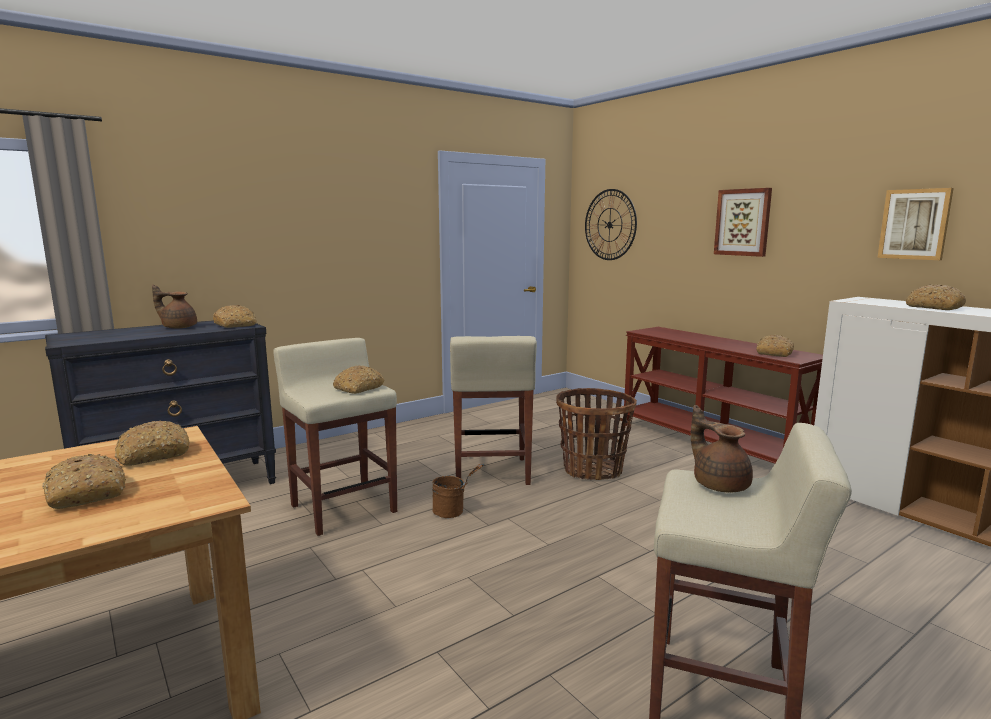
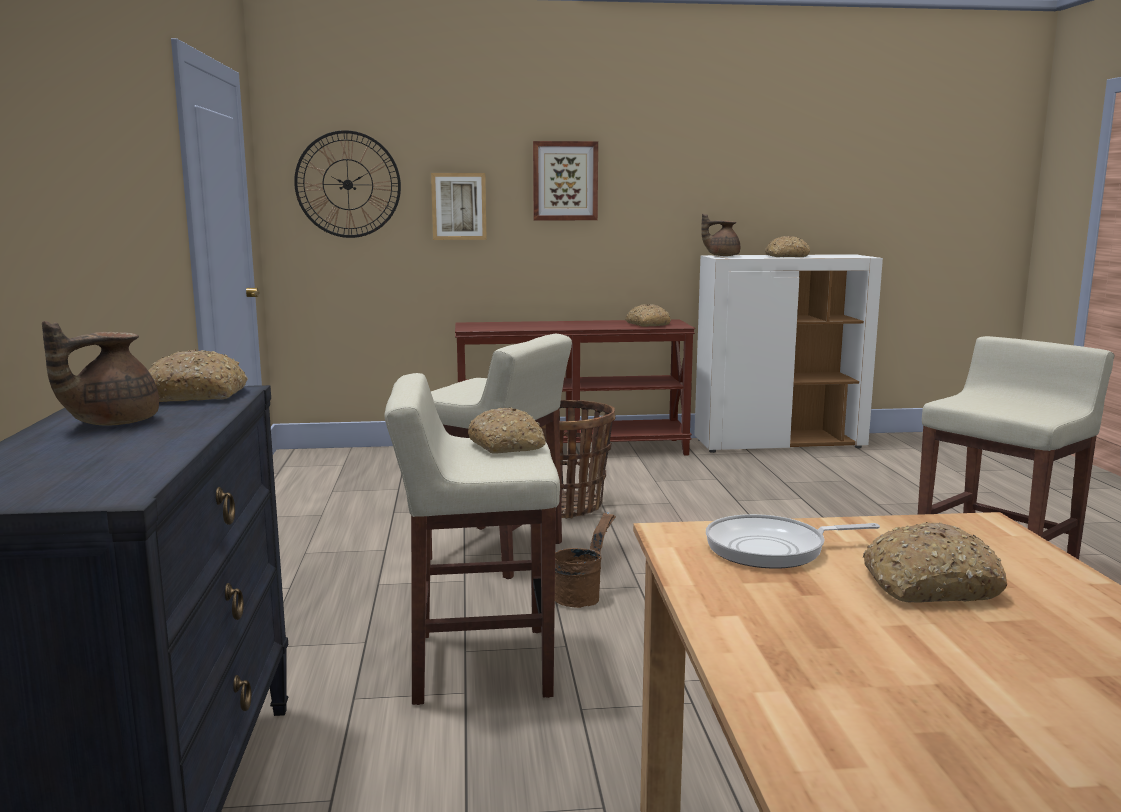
camera: 60 degrees left, 0 degrees up
(153, 455) = (772, 549): bread -> frying pan
(719, 484) = (973, 399): brown teapot -> brown teapot (721, 256)
(914, 224) = (739, 183): picture -> picture (459, 206)

